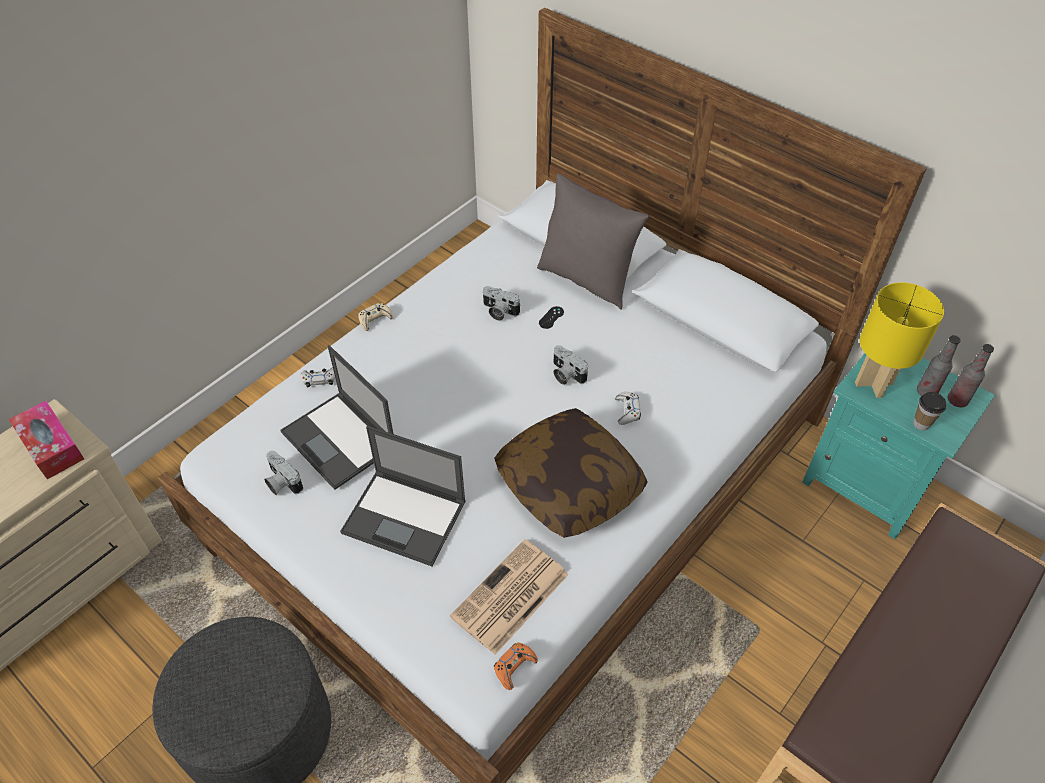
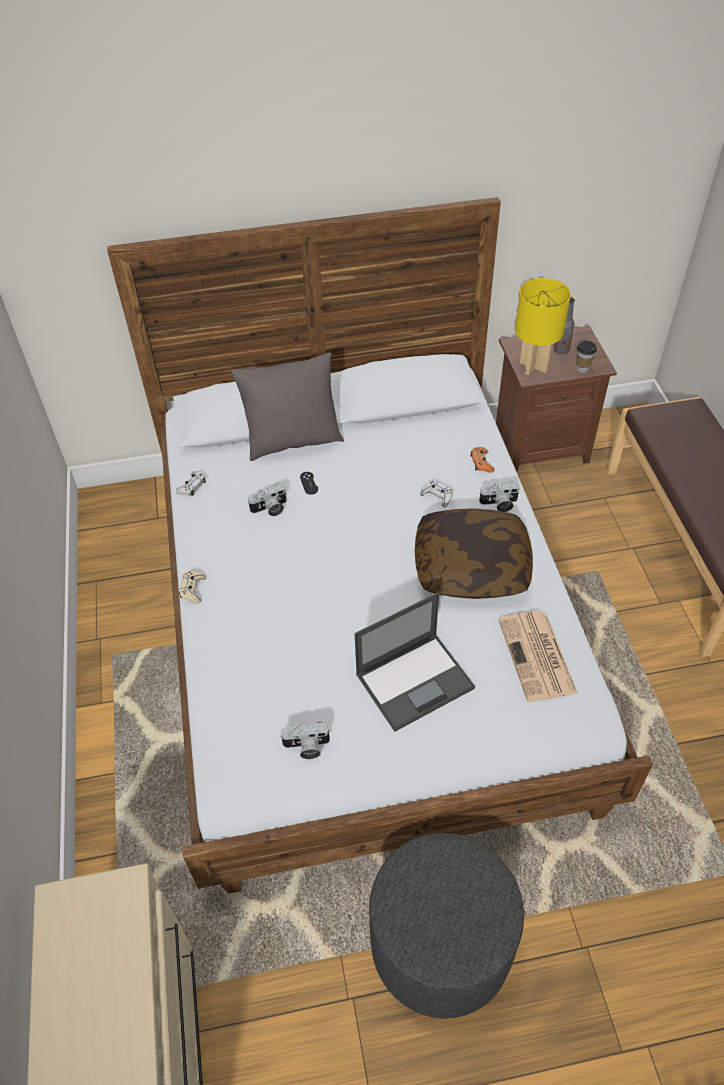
camera: 50 degrees left, 0 degrees up
(51, 446) = (98, 914): tissue box -> none
(320, 379) = (220, 662): white game controller -> white game controller (192, 487)
(340, 440) = (303, 682): laptop -> none
(514, 667) = (595, 687): orange game controller -> orange game controller (481, 463)
(565, 374) = (371, 508): camera -> camera (499, 504)
(867, 483) = (539, 446): turquoise nightstand -> brown nightstand
(957, 400) = (579, 342): bottle -> none

